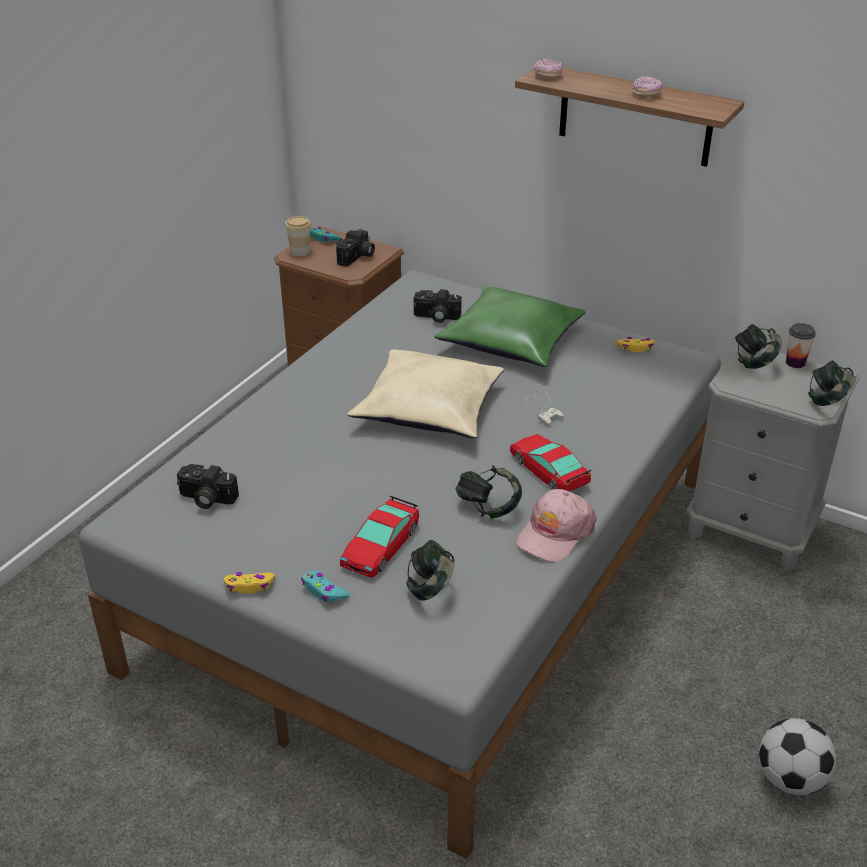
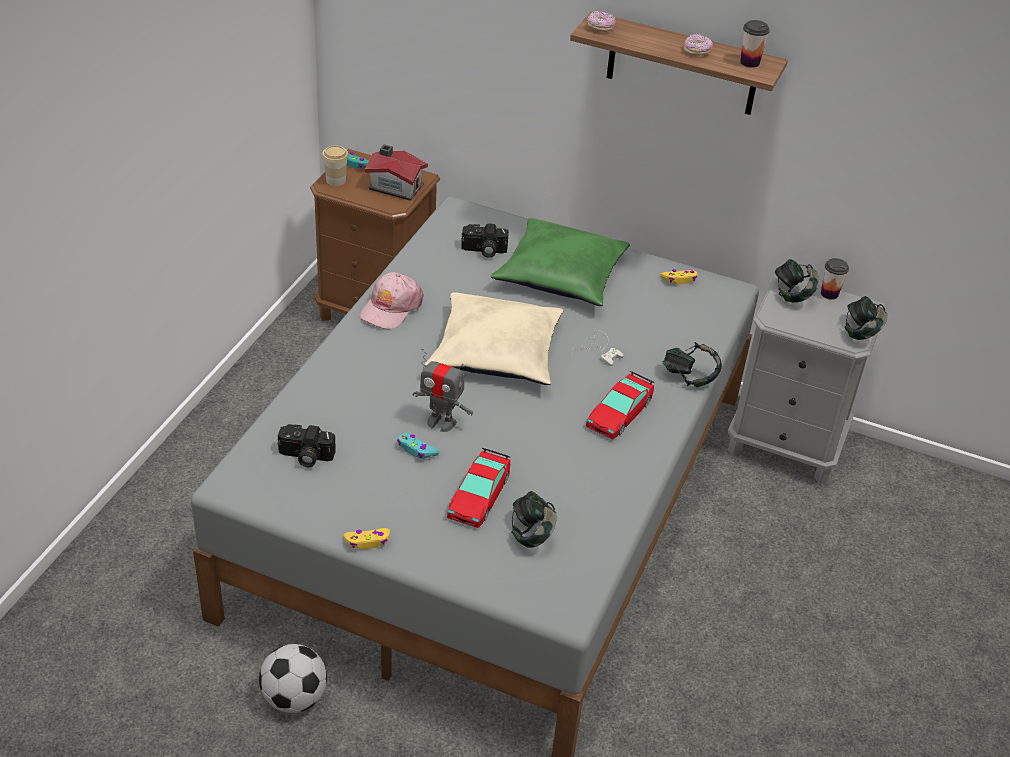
camera: 10 degrees left, 5 degrees up
(324, 591) = (437, 543): turquoise game controller -> turquoise game controller (416, 450)
(356, 472) = (441, 422): none -> toy robot
(357, 257) = (395, 186): camera -> toy house
(488, 507) = (569, 452): headphones -> headphones (689, 378)
(549, 471) = (619, 413): toy car -> toy car turned 105 degrees counterclockwise
(555, 533) = (633, 475): pink cap -> pink cap (391, 308)
(701, 103) = (749, 62): none -> cup
(791, 779) = (839, 677): football -> football (295, 698)

